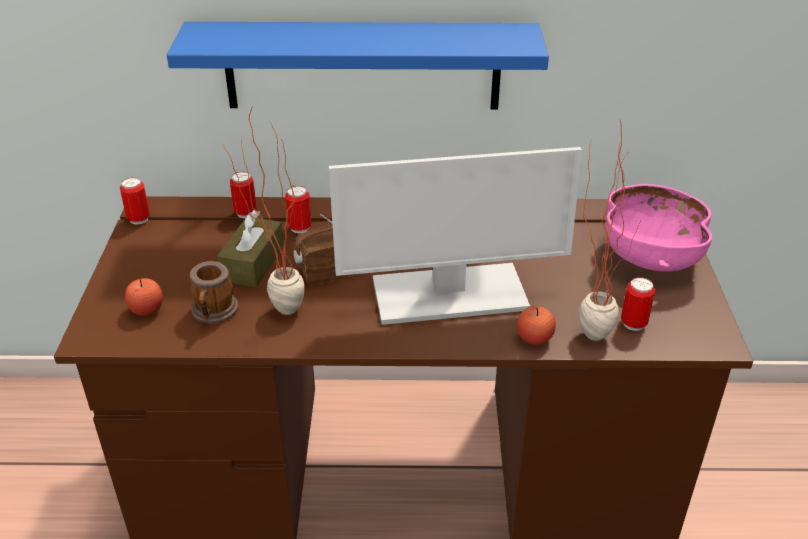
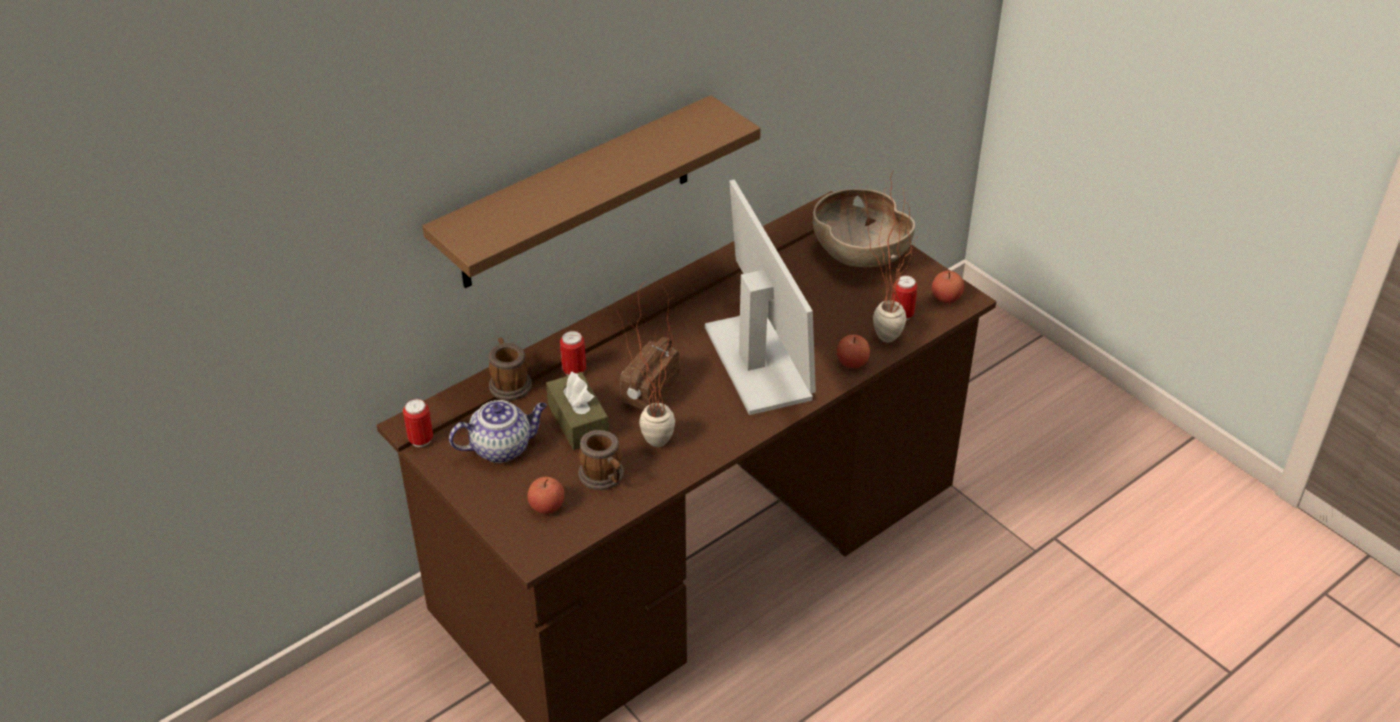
camera: 40 degrees left, 5 degrees up
(179, 252) = (502, 447): none -> teapot
(245, 213) = (509, 383): can -> mug
(362, 66) = (576, 194): blue shelf -> brown shelf
(448, 295) = (758, 363): monitor -> monitor turned 60 degrees counterclockwise
(649, 256) = (859, 254): pink bowl -> brown bowl
(698, 331) = (946, 297): none -> apple

